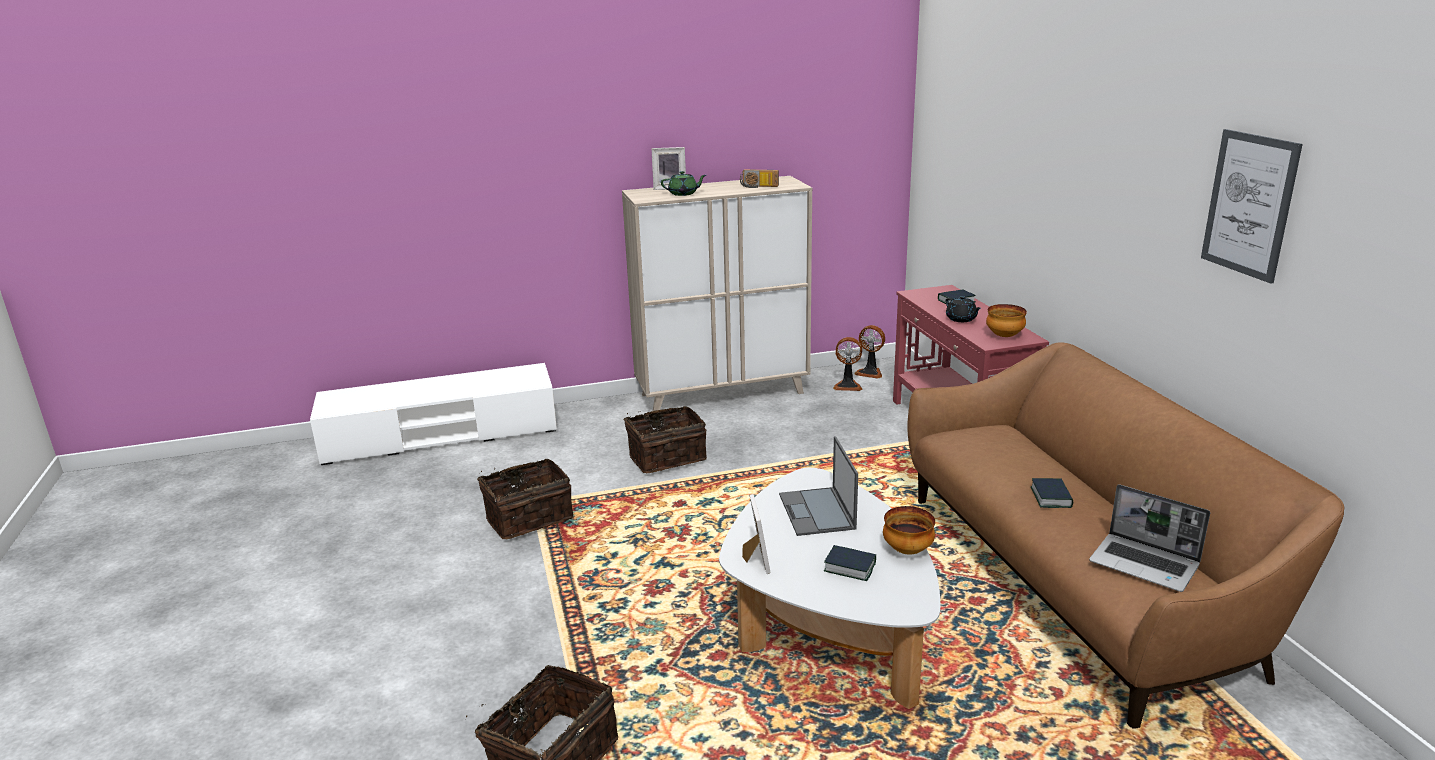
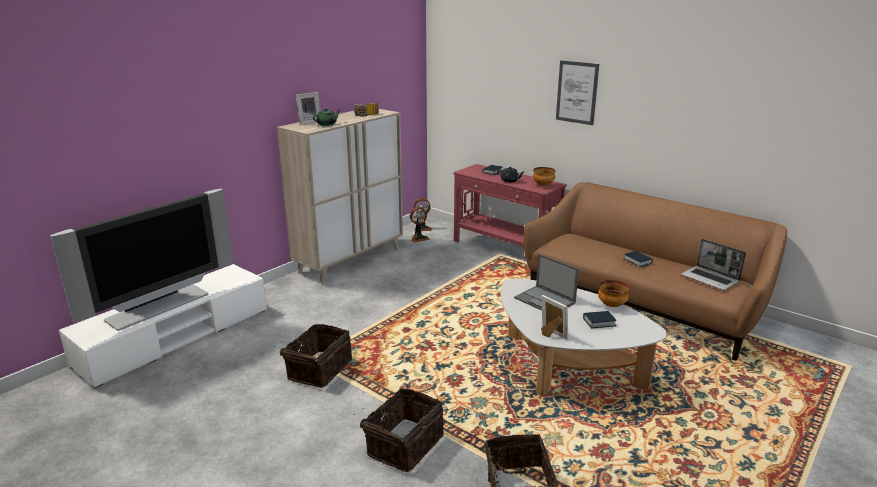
camera: 35 degrees left, 0 degrees up
(419, 393) = (159, 307): none -> television
(666, 457) = (363, 306): basket -> basket (403, 444)
(1145, 564) = (710, 279): laptop -> laptop turned 45 degrees clockwise
(1249, 204) = (708, 91): picture -> picture (577, 92)

